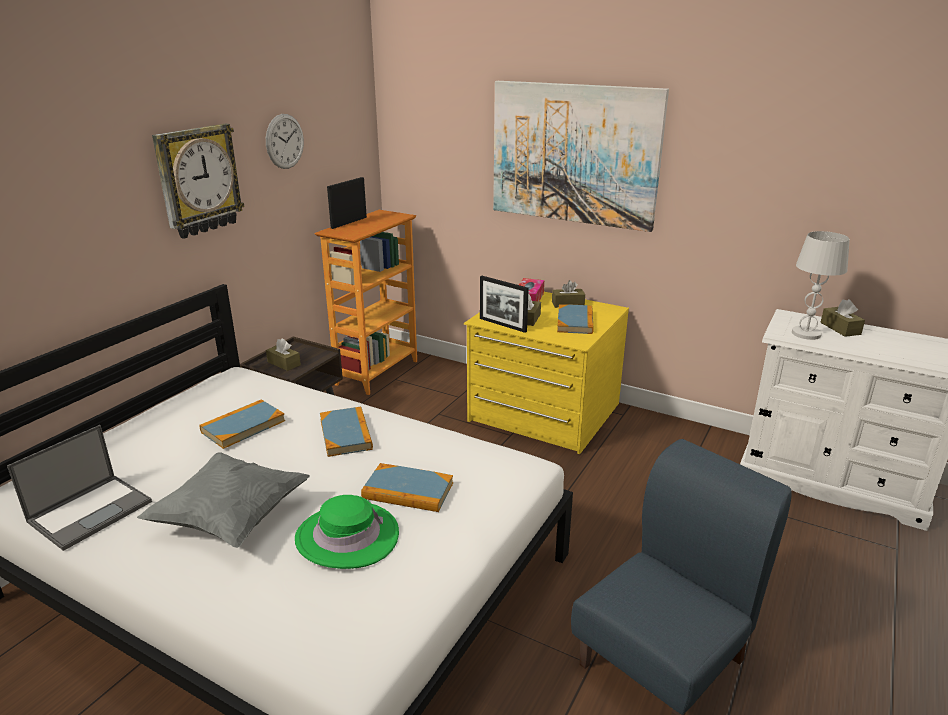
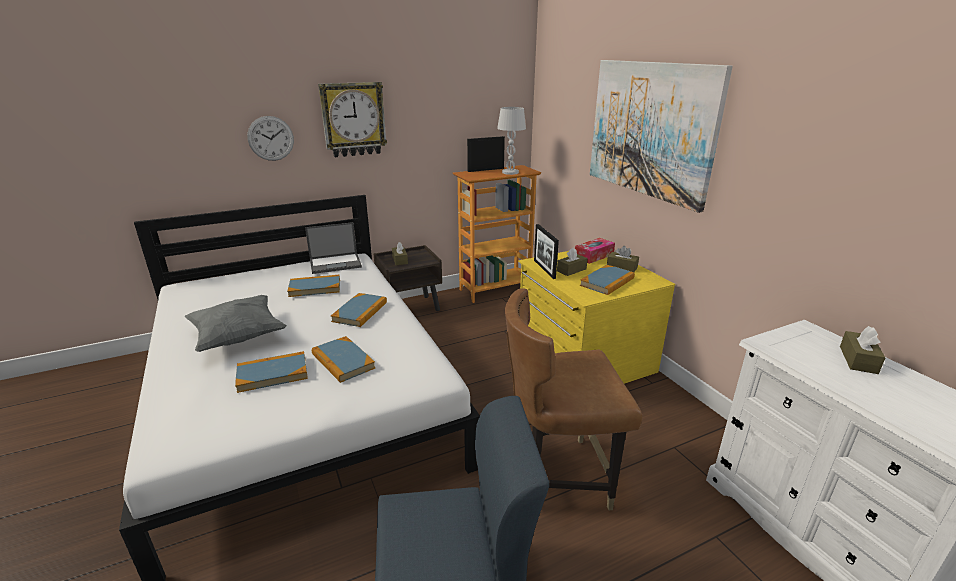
camera: 35 degrees right, 0 degrees up
(91, 511) = (193, 307): laptop -> laptop (336, 263)
(285, 141) = (434, 100): wall clock -> wall clock (271, 138)
(347, 537) = (272, 374): green hat -> book
(635, 527) = (557, 475): none -> brown chair
(806, 334) = (801, 352): white table lamp -> white table lamp (510, 172)

